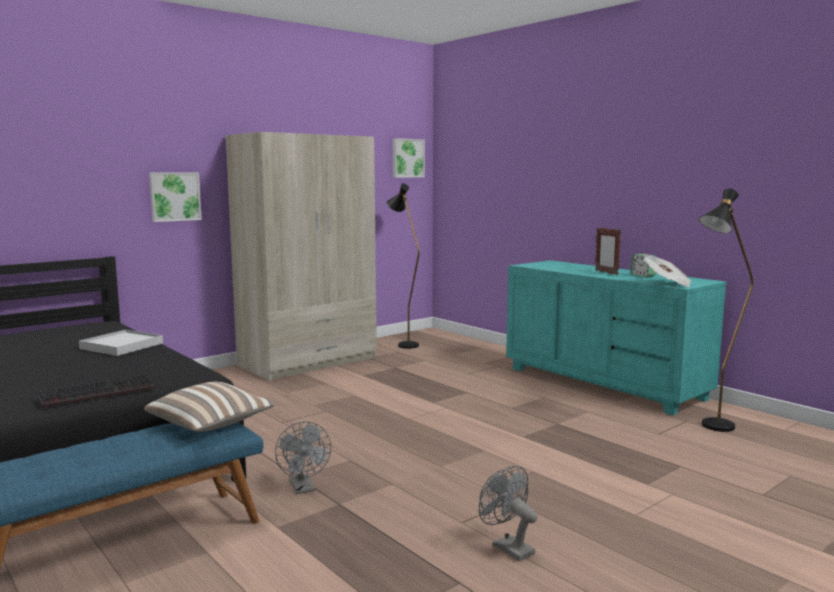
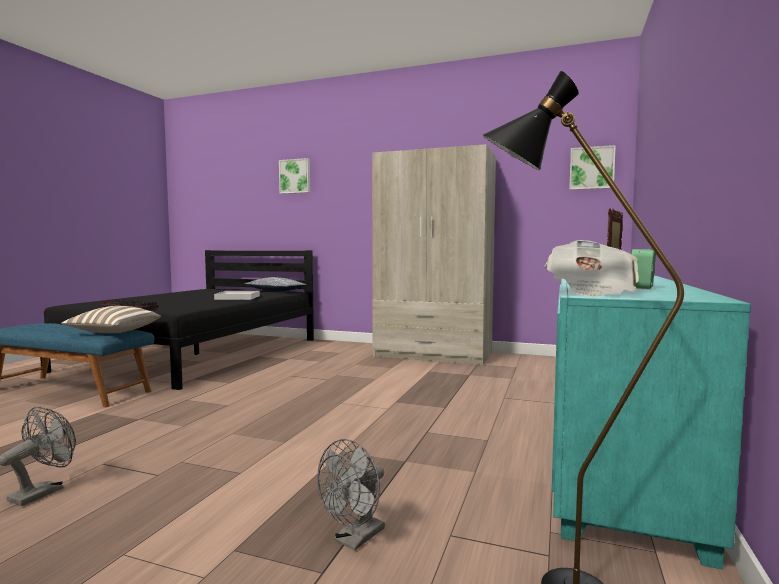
camera: 60 degrees right, 5 degrees down
(75, 327) = (275, 291): none -> pillow
(174, 196) = (355, 211): picture -> picture (295, 176)
(304, 488) = (165, 405): grey fan -> grey fan (355, 539)
(404, 344) = (543, 364): black floor lamp -> none

